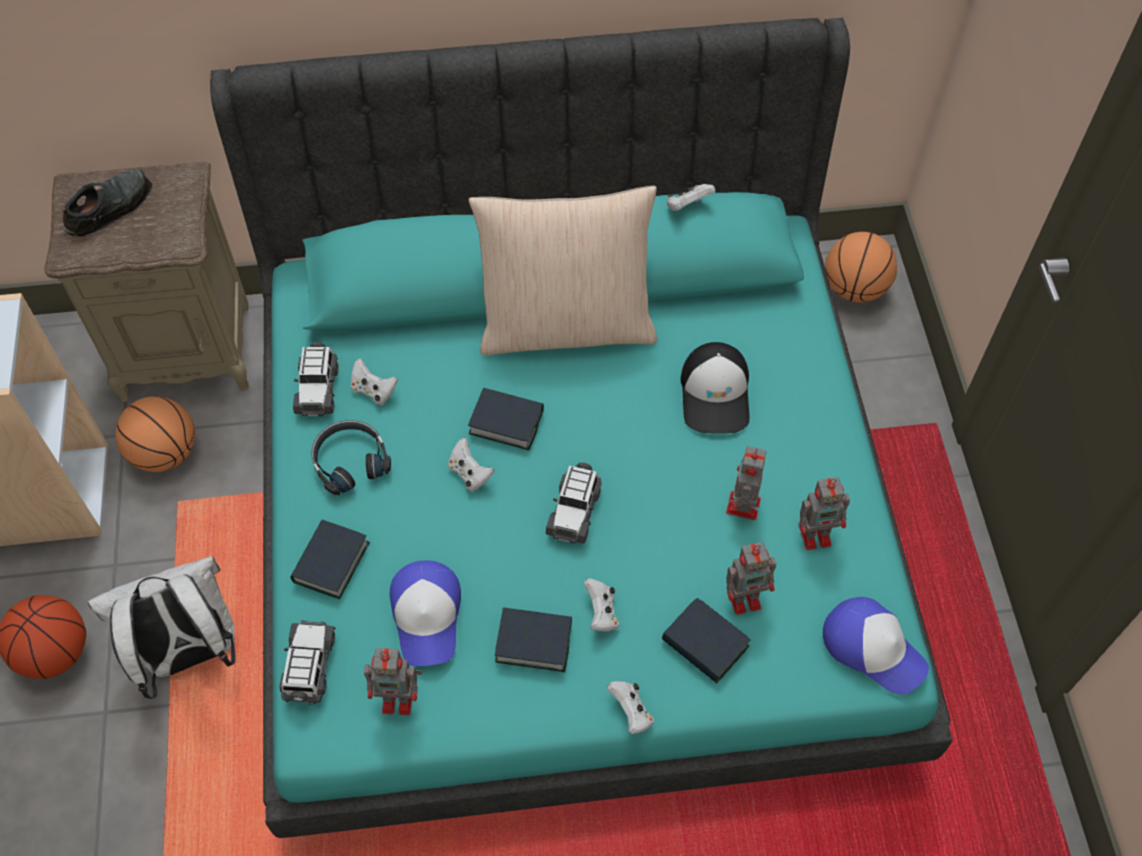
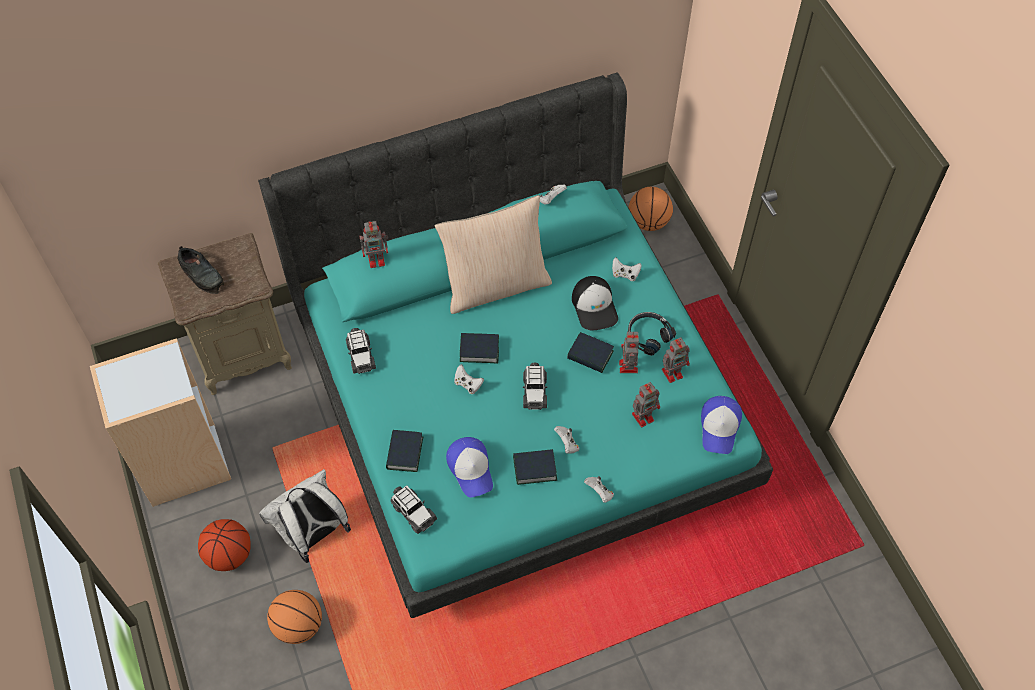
camera: 15 degrees left, 0 degrees up
(110, 207) = (202, 274): black shoe -> black shoe turned 105 degrees clockwise
(165, 453) = (253, 420): basketball -> basketball (298, 625)
(309, 666) = (413, 512): toy car -> toy car turned 150 degrees clockwise
(350, 460) = (395, 393): black headphones -> black headphones (648, 335)
(374, 390) = (394, 349): white game controller -> white game controller (625, 274)
(400, 698) = (470, 516): toy robot -> toy robot (377, 259)
(705, 644) = (629, 447): book -> book (590, 355)
(872, 648) = (720, 427): cap -> cap turned 75 degrees clockwise

